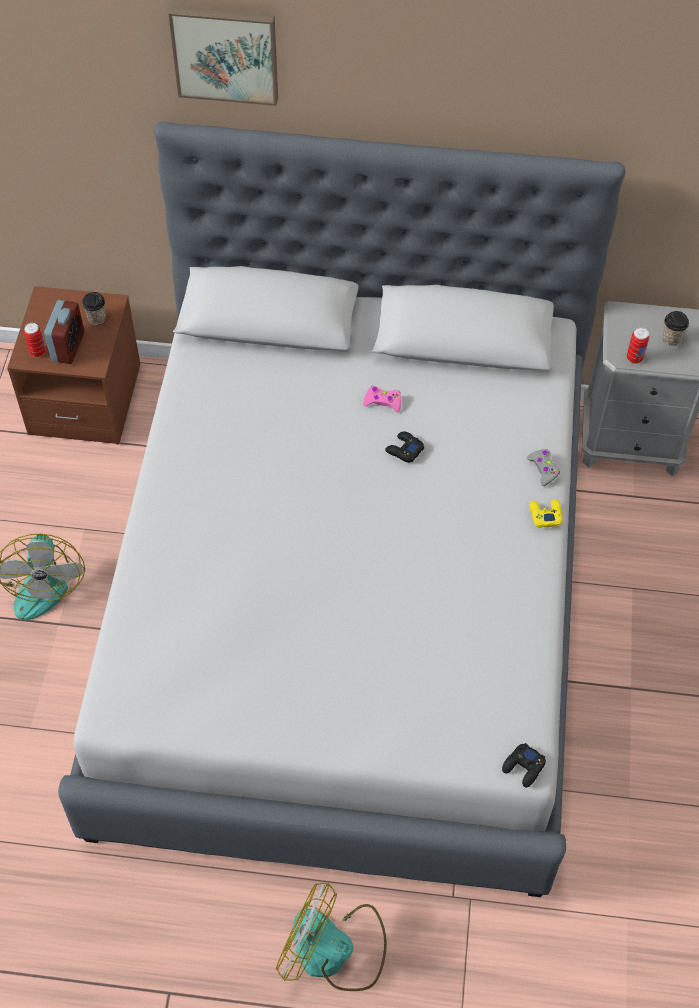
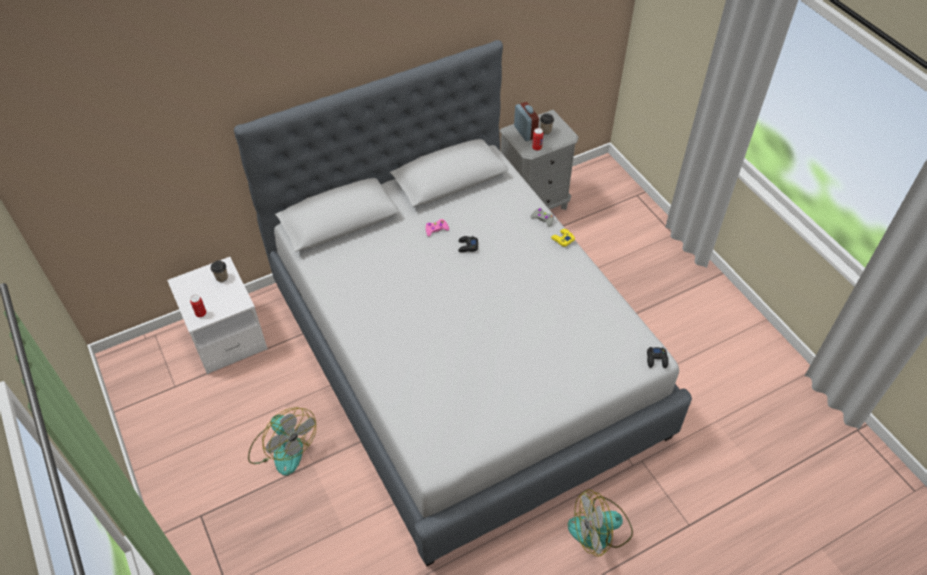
camera: 35 degrees left, 5 degrees down
(68, 347) = (217, 301): alarm clock -> alarm clock (525, 132)
(85, 400) = (226, 337): brown nightstand -> white nightstand
(226, 52) = (265, 64): picture -> none

